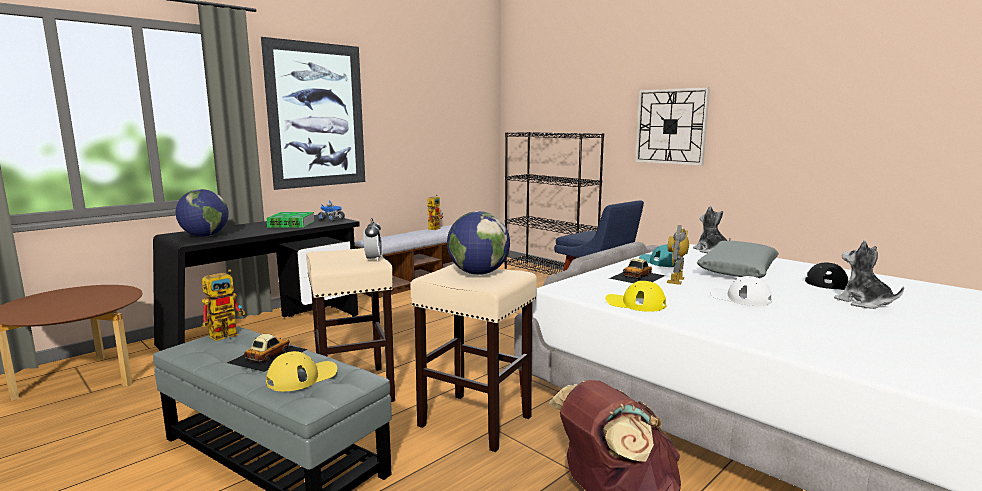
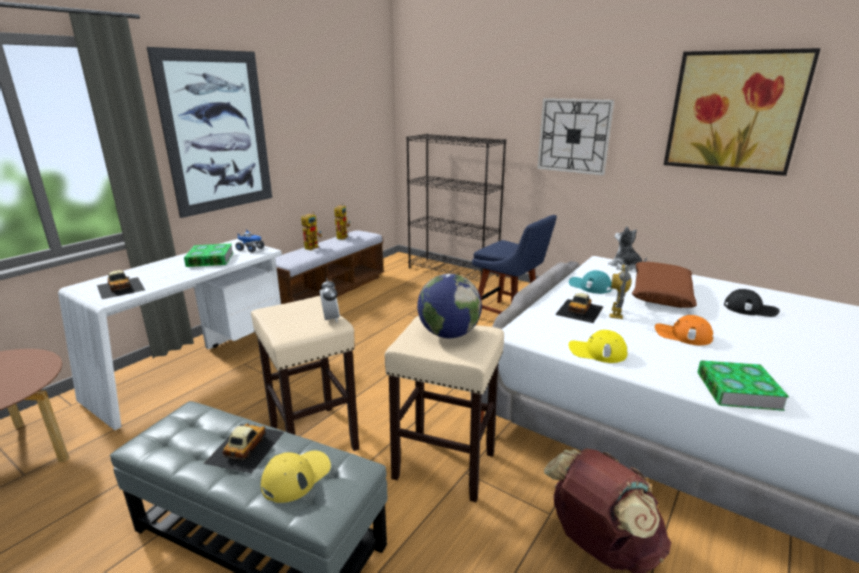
camera: 10 degrees left, 10 degrees up
(205, 236) = (121, 287): globe -> toy car
(228, 333) = (187, 415): toy robot -> toy robot (313, 247)
(266, 331) = (195, 369): black desk -> white desk
(737, 270) = (661, 293): grey pillow -> brown pillow
(739, 298) = (682, 335): white cap -> orange cap
(773, 337) = (738, 390): none -> book
(834, 92) = (734, 112): none -> picture
(863, 303) = (785, 333): plush toy -> none

